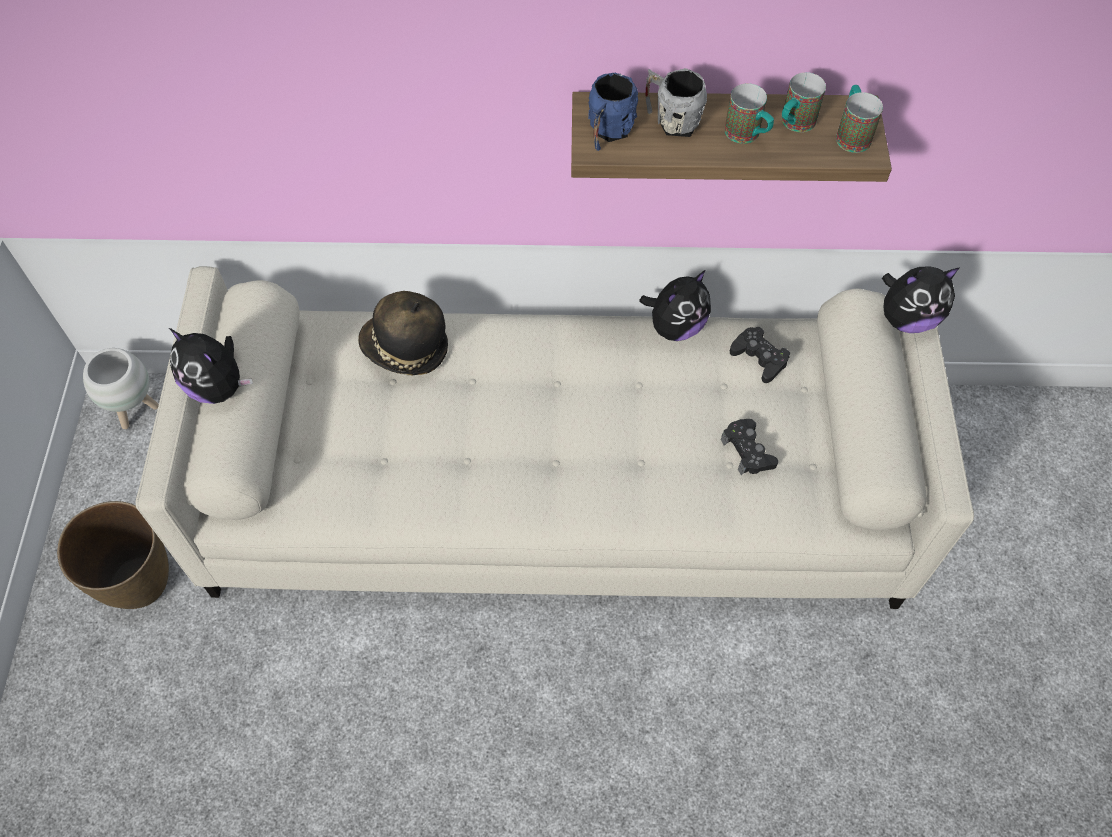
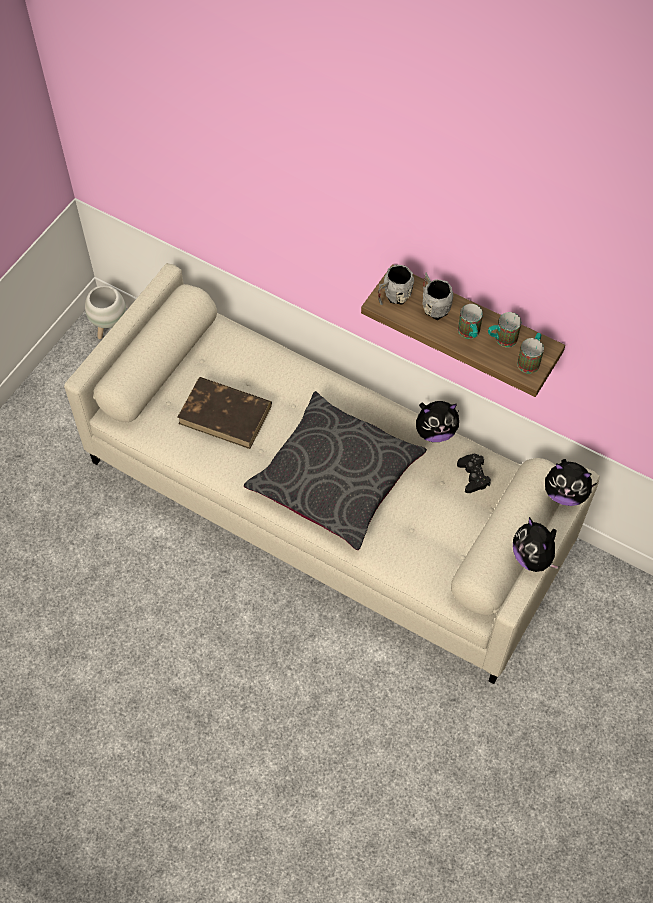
camera: 30 degrees right, 0 degrees up
(142, 585) = (59, 436): brown vase -> none
(219, 386) = (141, 340): plush toy -> plush toy (533, 557)
(391, 436) = (226, 415): none -> brown book
(405, 349) = (265, 367): hat -> none
(591, 447) = (335, 478): none -> grey pillow
(608, 133) = (393, 297): blue mug -> grey mug
(748, 451) = (425, 527): black game controller -> none

